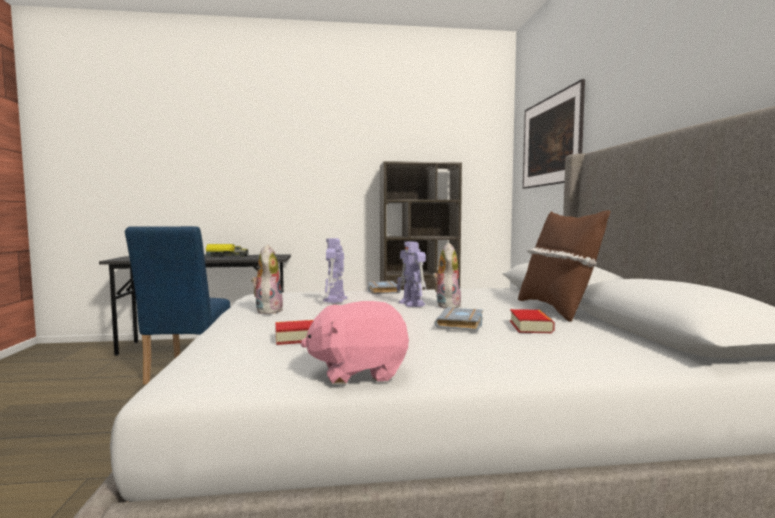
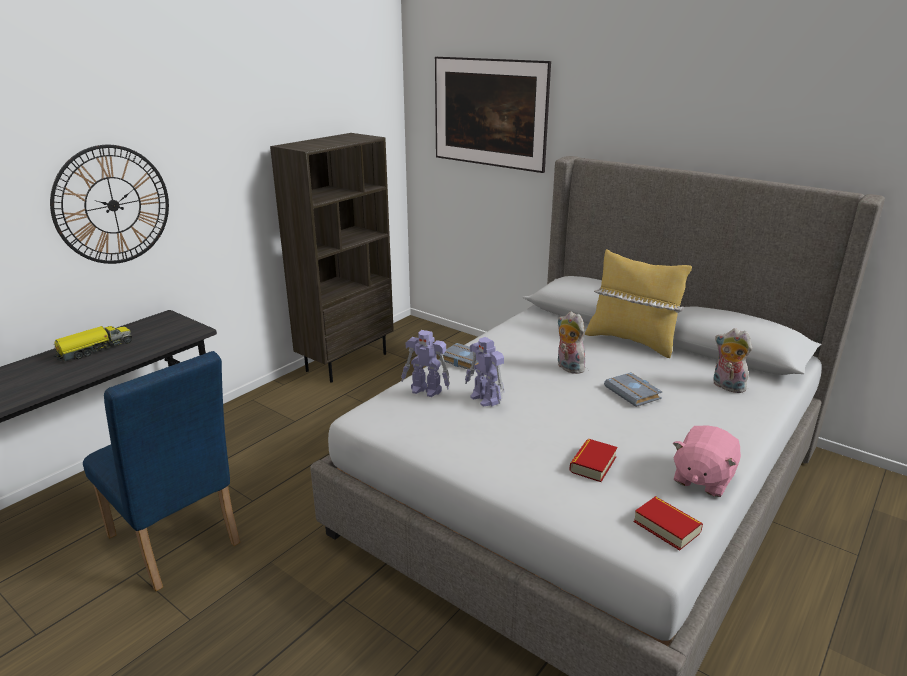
camera: 45 degrees left, 20 degrees up
(267, 310) = (468, 443): plush toy -> plush toy (726, 387)
(269, 184) = (113, 205): none -> wall clock
(412, 304) = (543, 376): toy robot -> toy robot (426, 390)
(530, 327) = (666, 376): book -> book (666, 527)
(557, 309) = (631, 341): brown pillow -> yellow pillow

